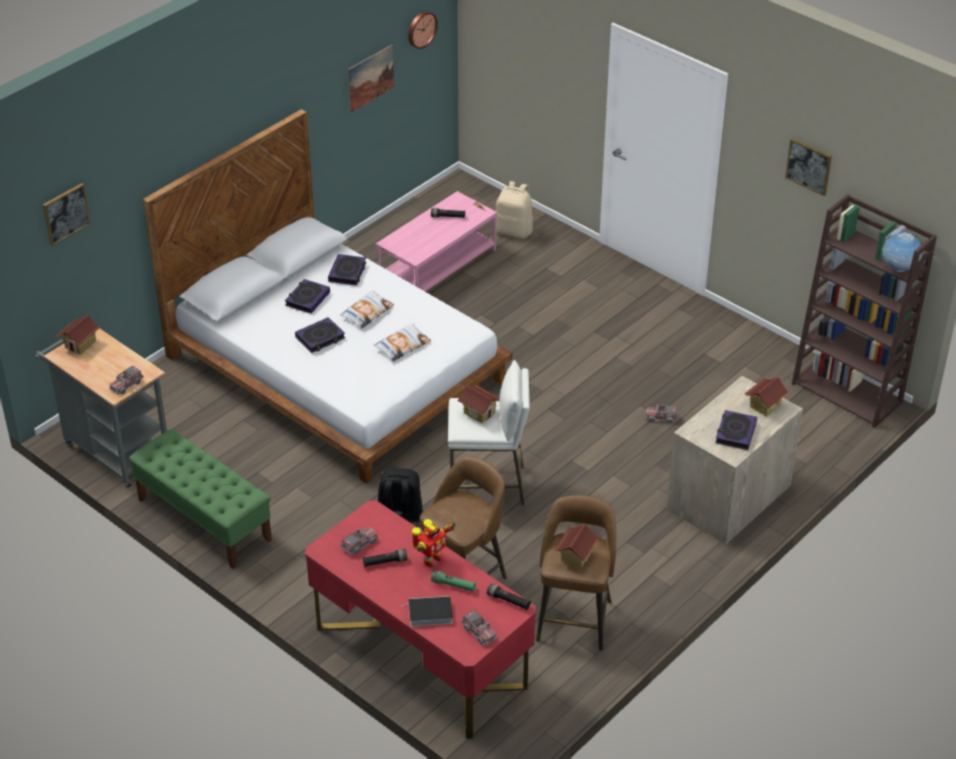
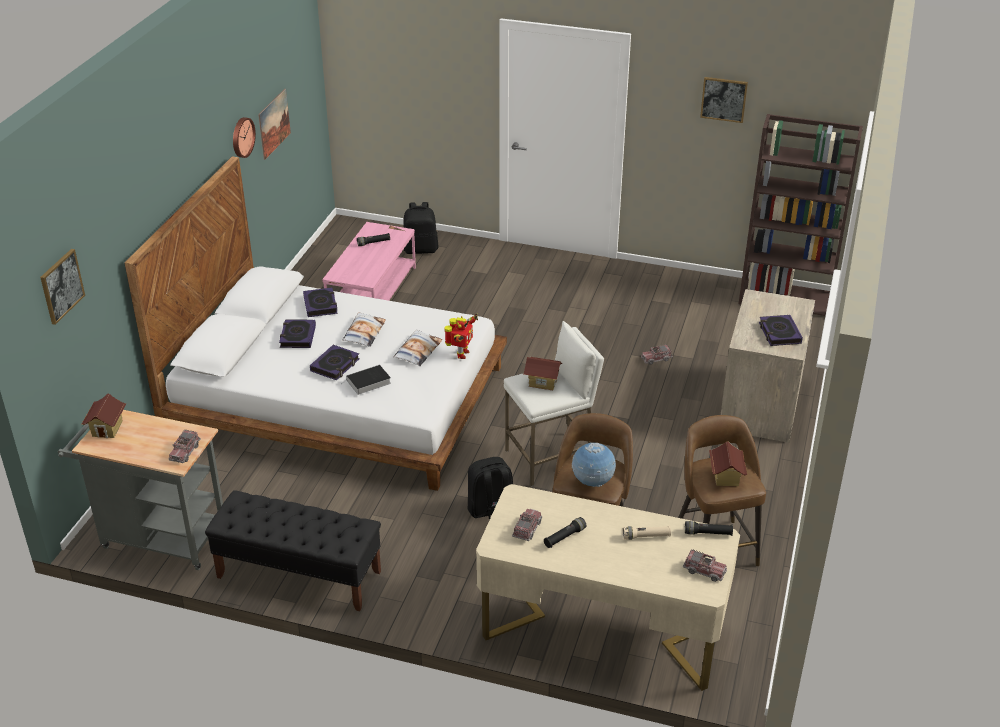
camera: 25 degrees left, 5 degrees down
(204, 520) = (298, 574): green bench -> black bench
(421, 29) = (302, 73): wall clock -> wall clock (242, 137)
(421, 656) = (602, 629): red desk -> beige desk
(429, 614) = (644, 570): book -> book (367, 382)
(431, 560) = (607, 521): toy robot -> toy robot (461, 354)
(453, 585) = (646, 536): green flashlight -> beige flashlight
(514, 231) = (421, 249): beige backpack -> black backpack
(765, 406) = (784, 306): toy house -> none
(899, 269) = (837, 164): globe -> globe (592, 483)

